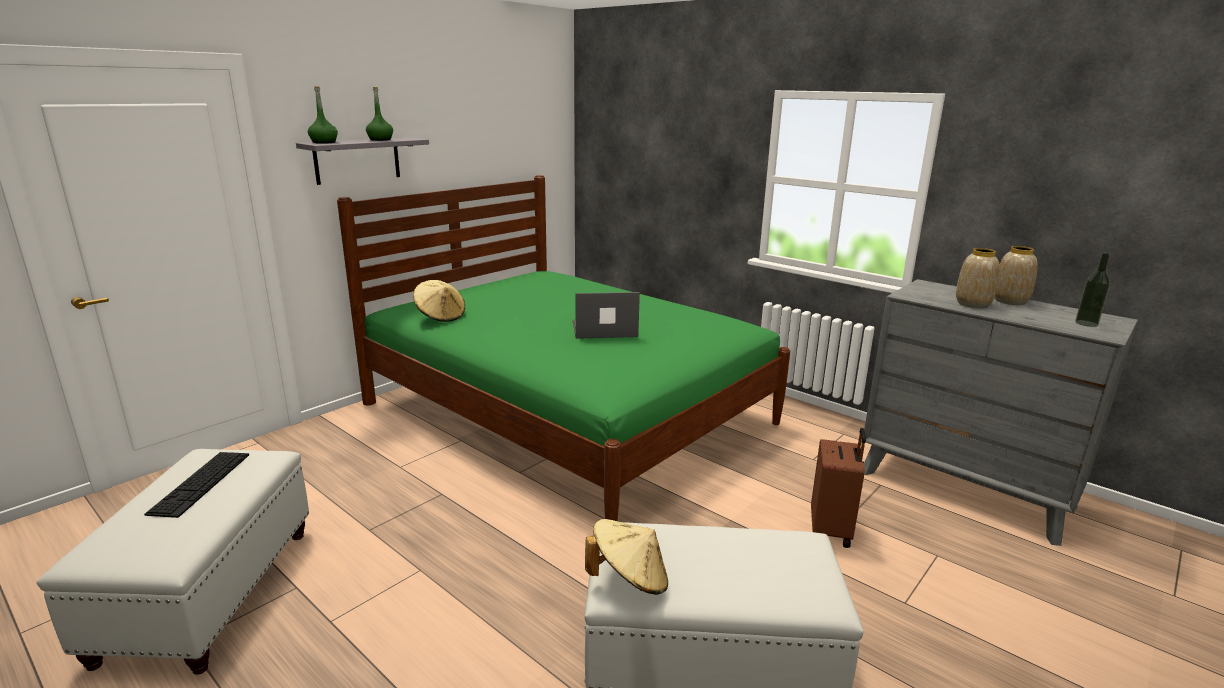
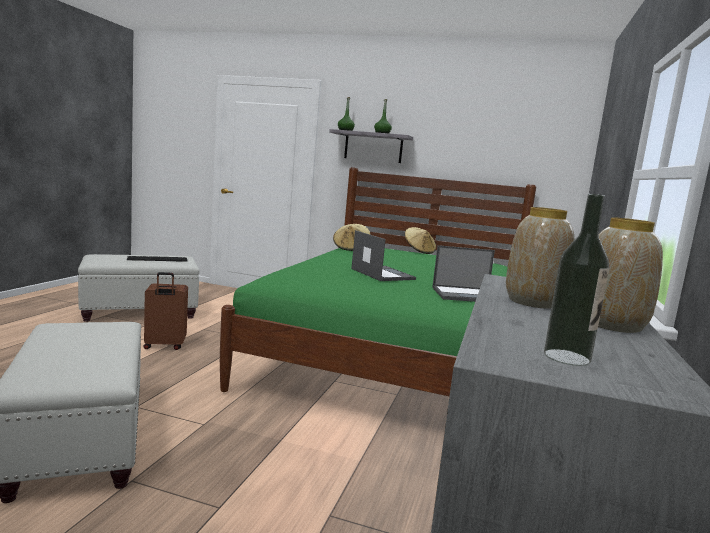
camera: 65 degrees right, 10 degrees down
(629, 579) = (63, 328): beige hat -> beige hat (419, 251)
(691, 316) = (467, 295): none -> laptop
(831, 531) = (295, 502): brown suitcase -> brown suitcase (164, 346)

